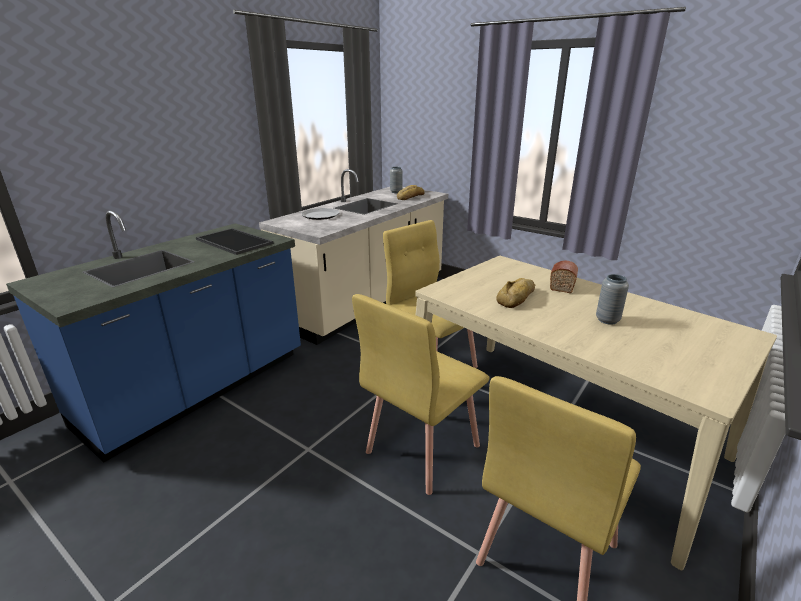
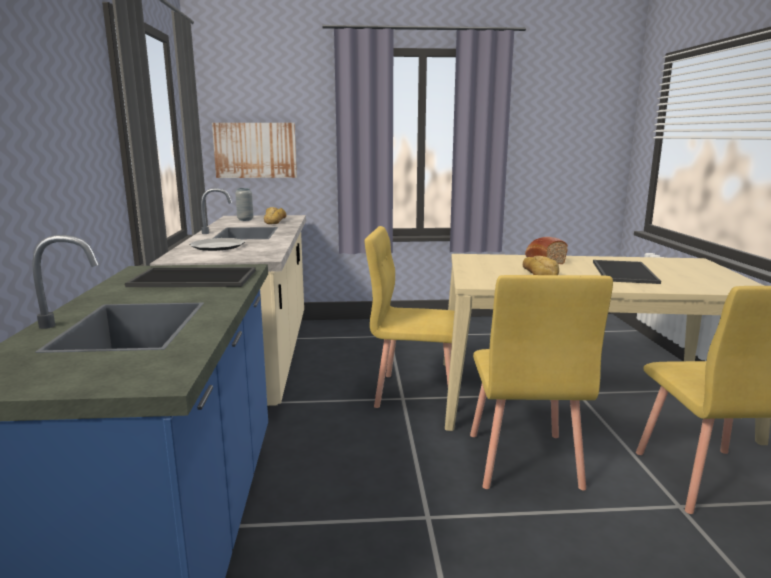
camera: 40 degrees left, 10 degrees down
(419, 135) = (255, 150): none -> picture
(607, 320) = (622, 272): grey vase -> tray

